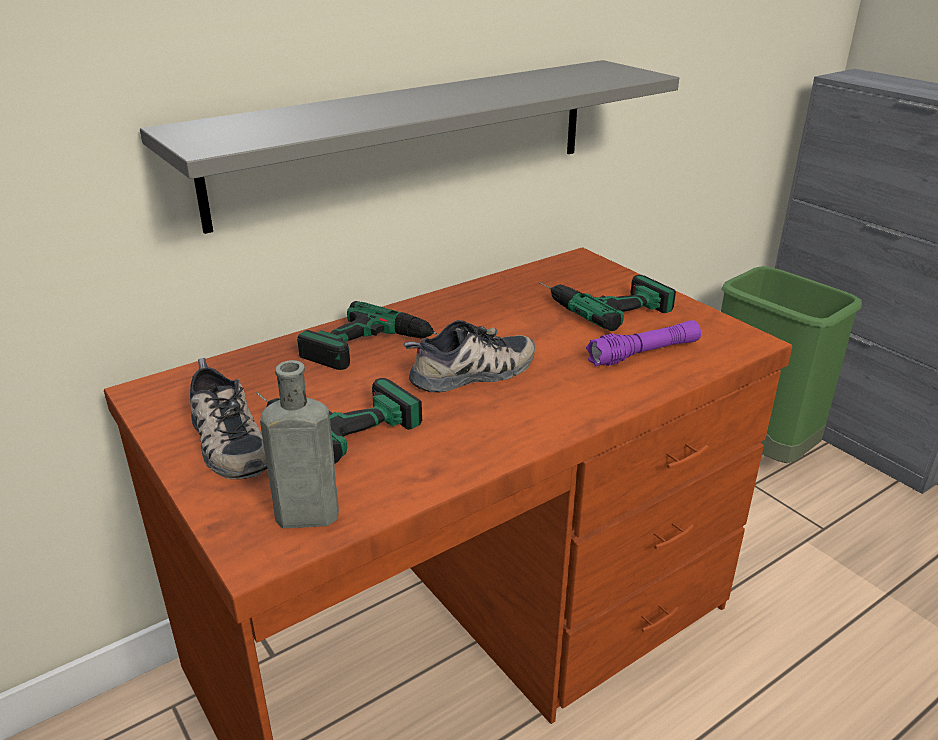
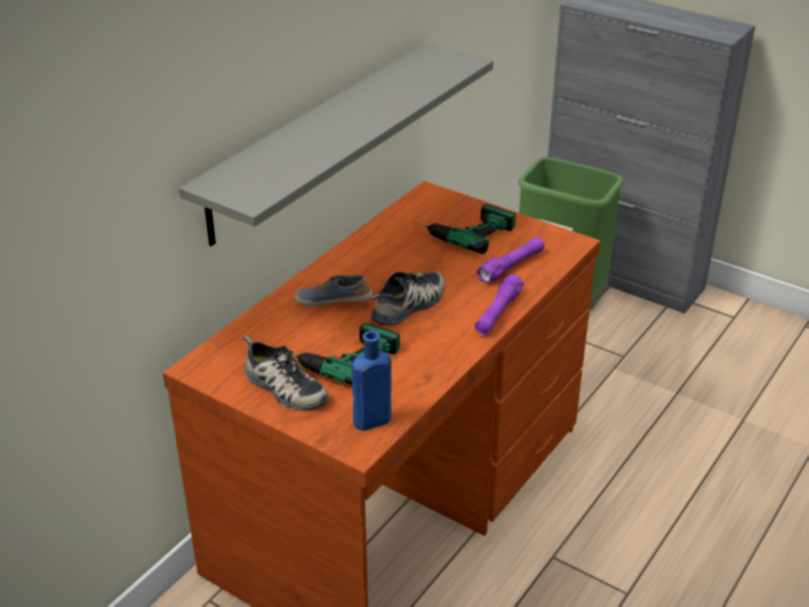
camera: 20 degrees left, 5 degrees up
(302, 516) = (369, 421): grey bottle -> blue bottle
(379, 350) = (334, 301): power drill -> shoe
(593, 406) = (498, 312): none -> purple flashlight

